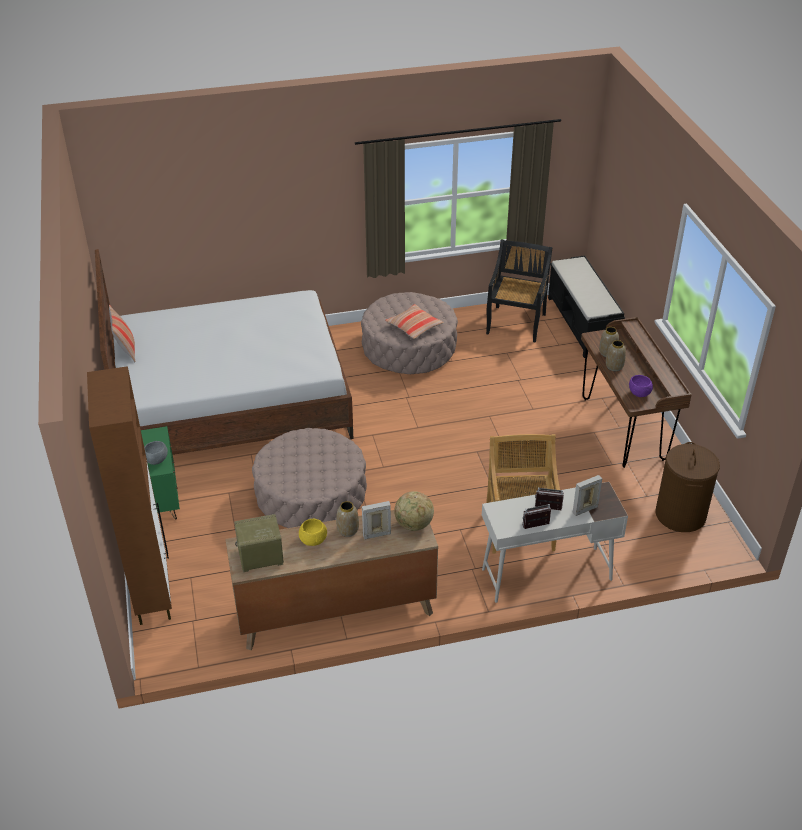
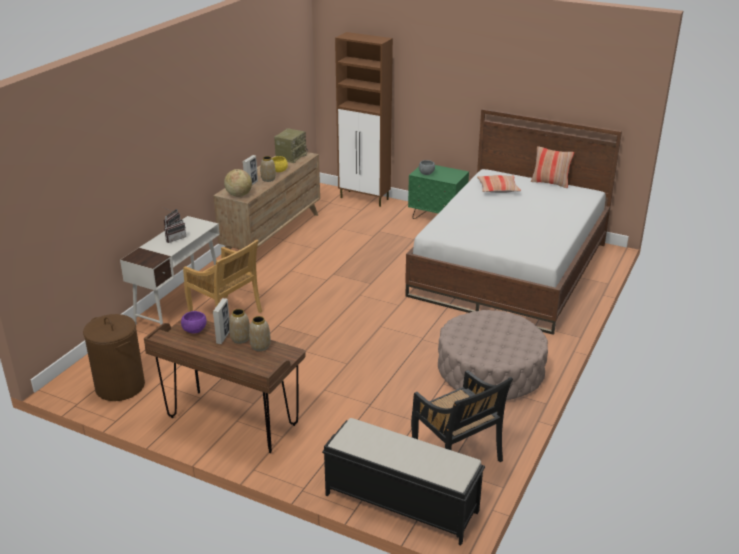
camera: 130 degrees right, 10 degrees down
(311, 494) = (372, 261): beige ottoman -> none
(414, 326) = (474, 331): pillow -> pillow (498, 189)
(585, 510) = (151, 249): picture frame -> picture frame (223, 337)

